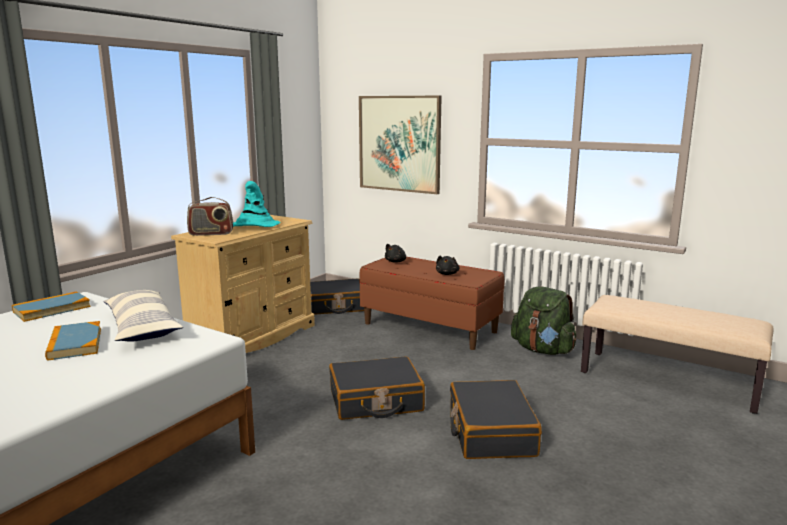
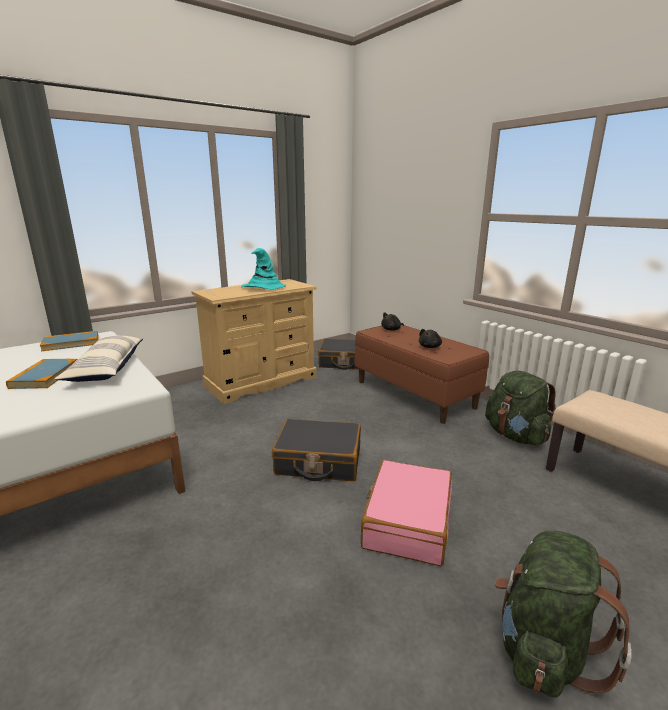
camera: 20 degrees right, 5 degrees up
(211, 233) = (221, 291): radio -> none
(399, 143) = (410, 219): picture -> none
(490, 432) = (407, 521): black suitcase -> pink suitcase
(637, 489) = (543, 649): none -> green backpack

